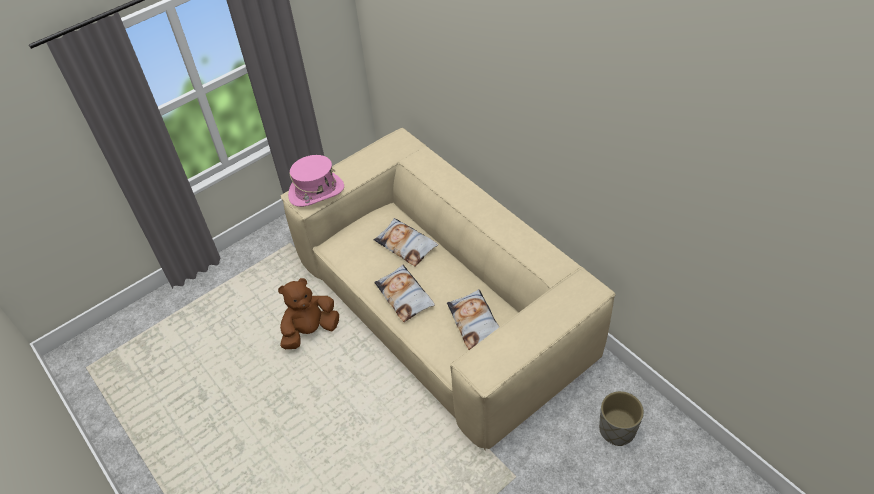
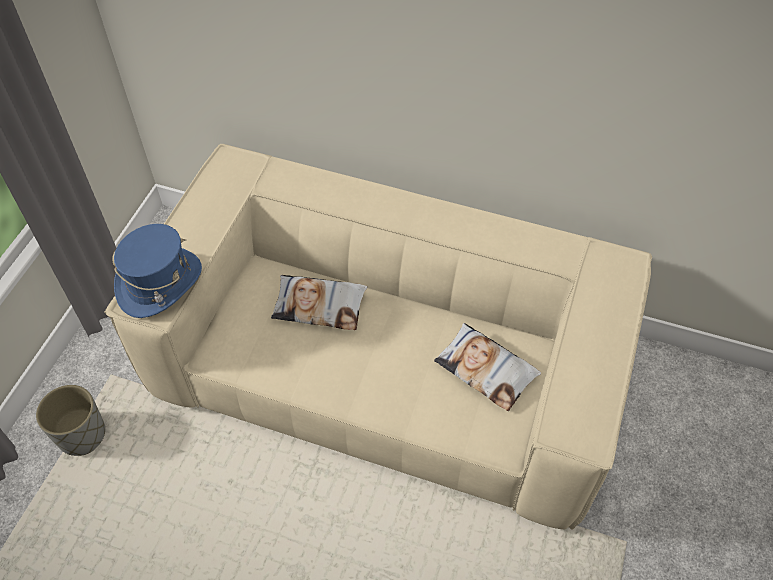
camera: 35 degrees left, 5 degrees up
(310, 331) = (228, 488): brown plush toy -> none
(316, 192) = (160, 283): pink hat -> blue hat
(405, 296) = (369, 377): pillow -> none
(617, 430) = (690, 420): grey planter -> grey planter (82, 435)

